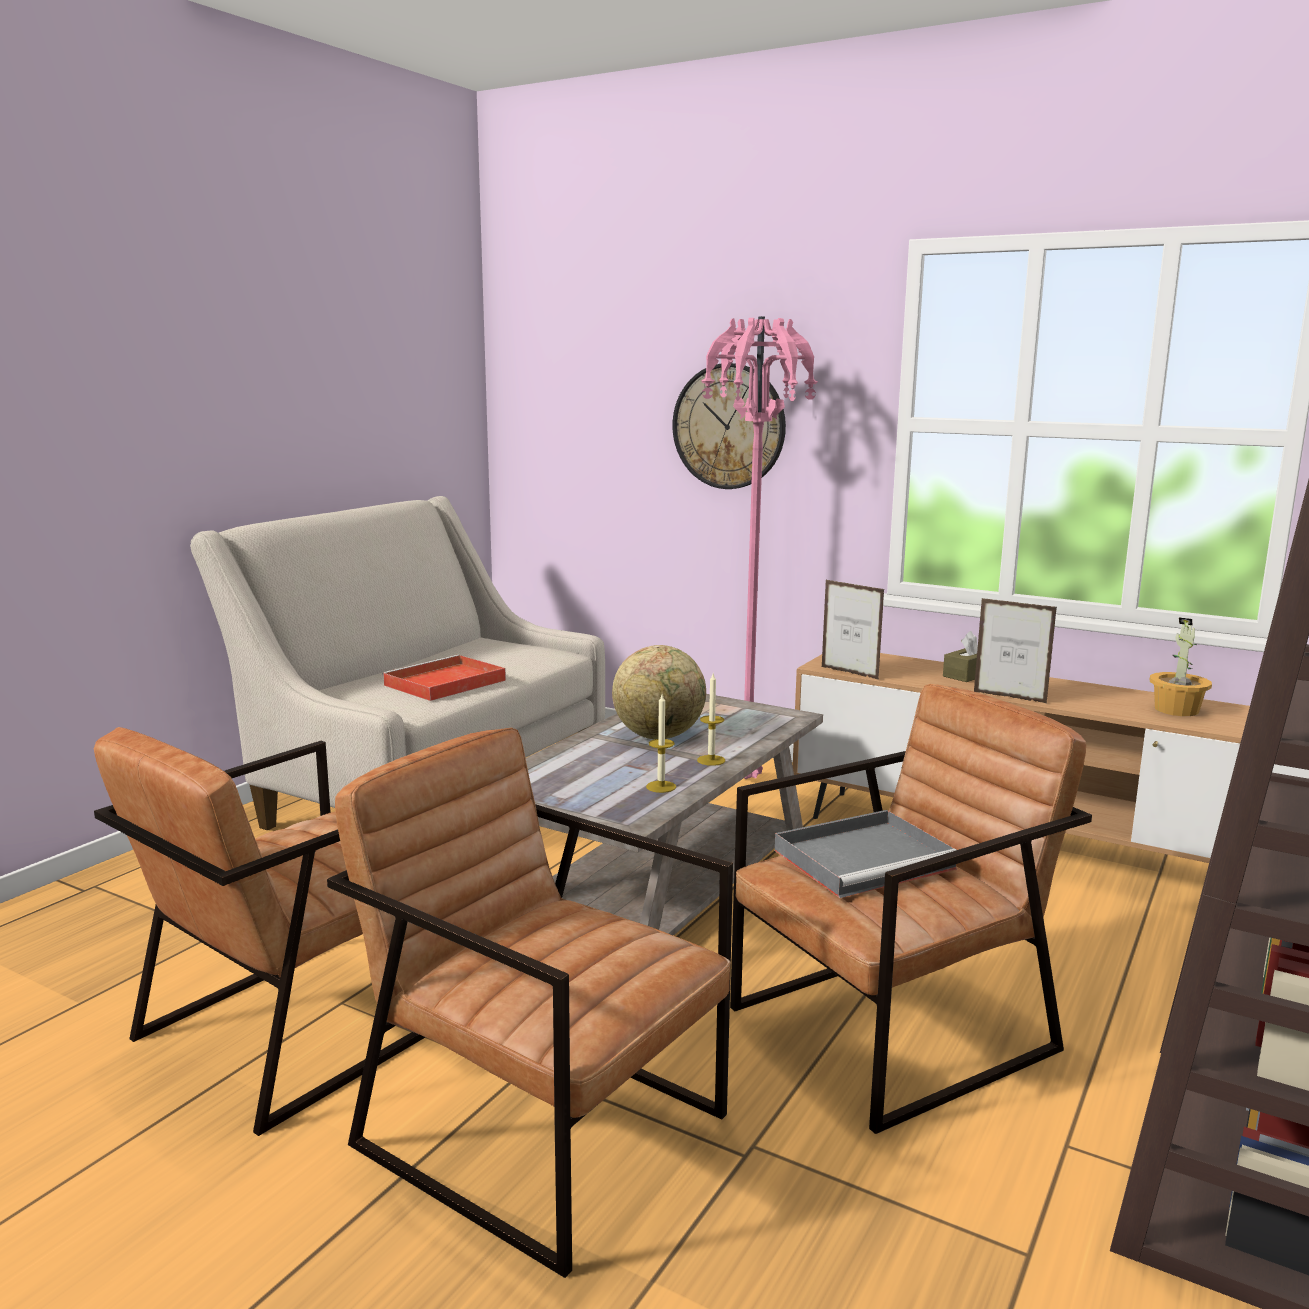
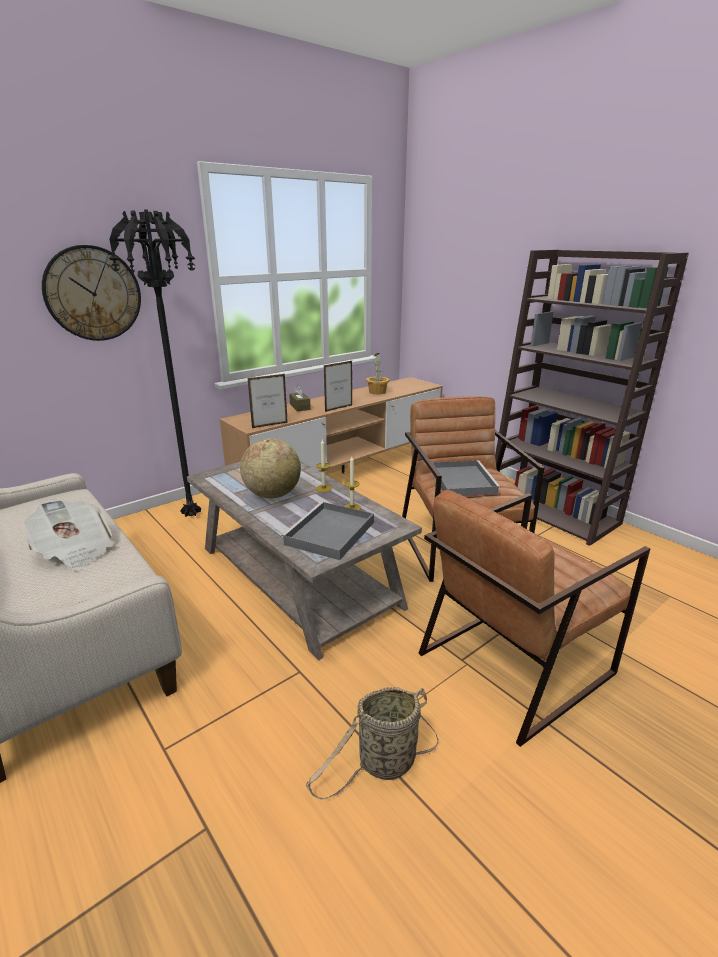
camera: 70 degrees left, 10 degrees up
(301, 1024) = (383, 764): brown armchair -> basket
(443, 683) = (75, 551): red tray -> newspaper
(568, 785) = (329, 534): none -> grey tray
(748, 780) = (193, 515): pink floor lamp -> black floor lamp

